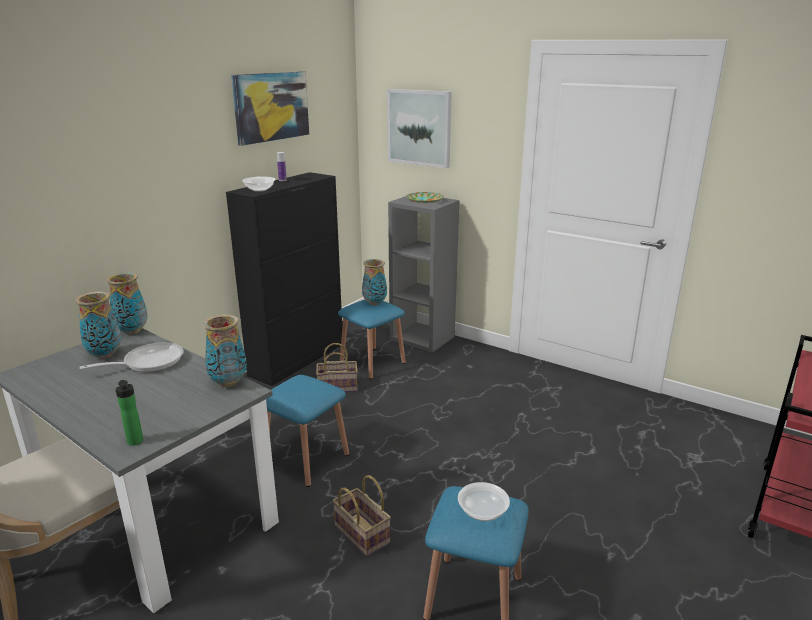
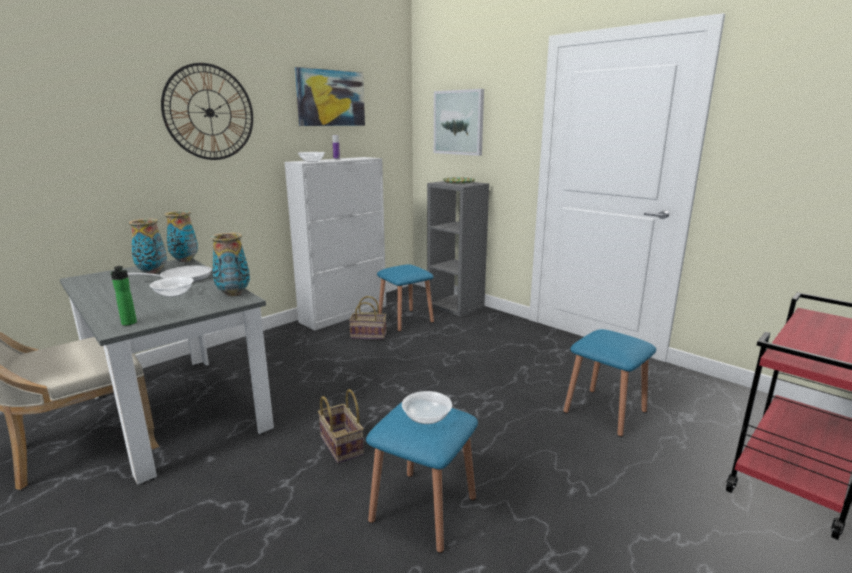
camera: 10 degrees right, 5 degrees down
(140, 144) = (209, 112): none -> wall clock
(157, 390) = (173, 294): none -> bowl
(298, 359) = (344, 314): black cabinet -> white cabinet
(306, 459) = (319, 384): blue stool -> blue stool (605, 411)
(374, 303) = (408, 267): vase -> none

